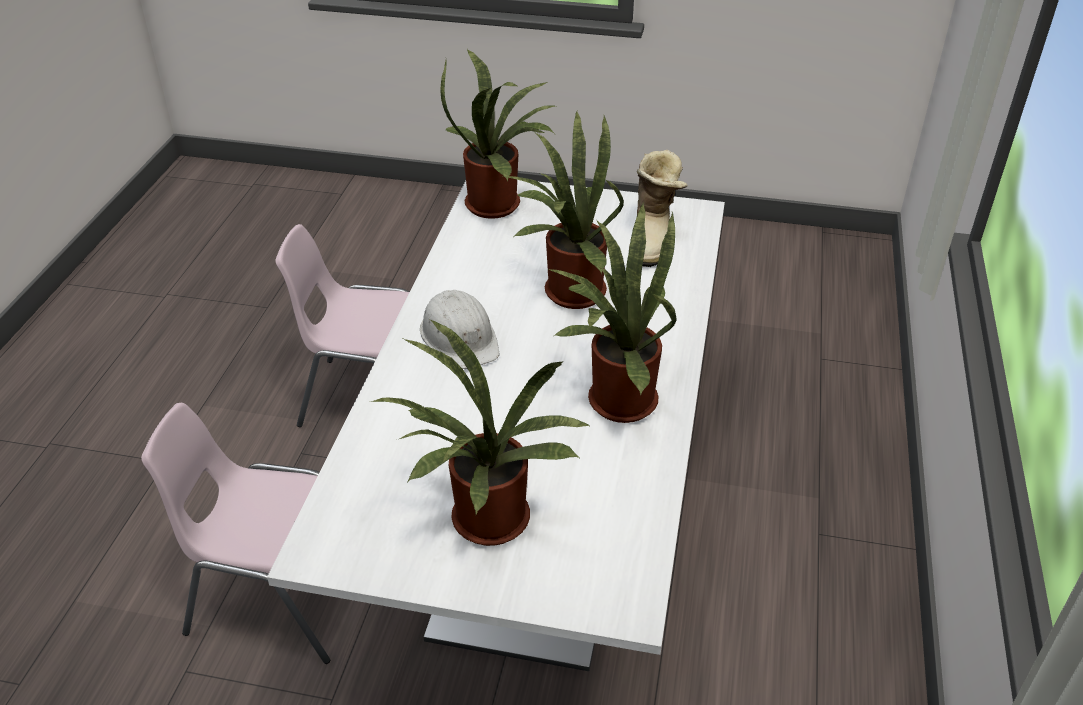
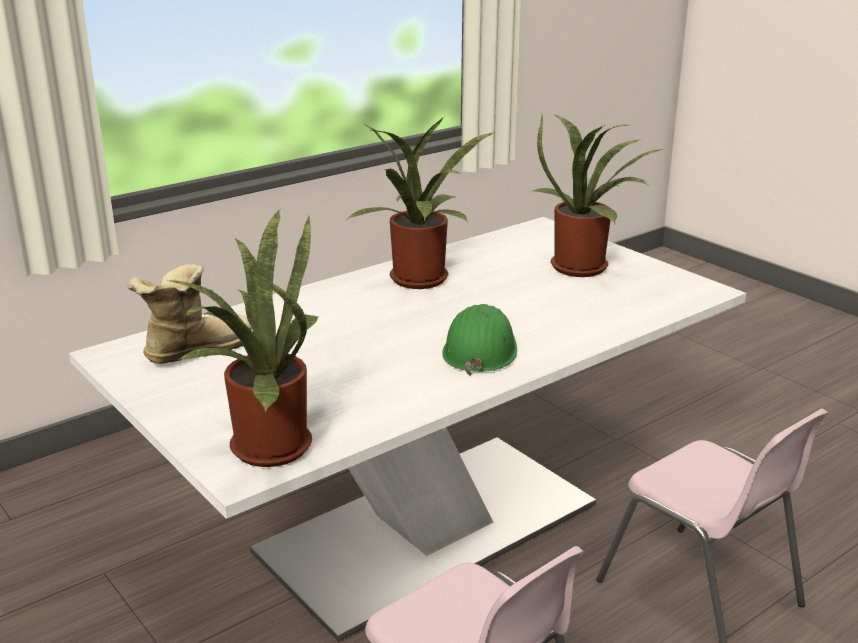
camera: 140 degrees left, 15 degrees down
(460, 337) = (480, 351): white hard hat -> green hard hat
(568, 292) = (342, 344): potted plant -> none

